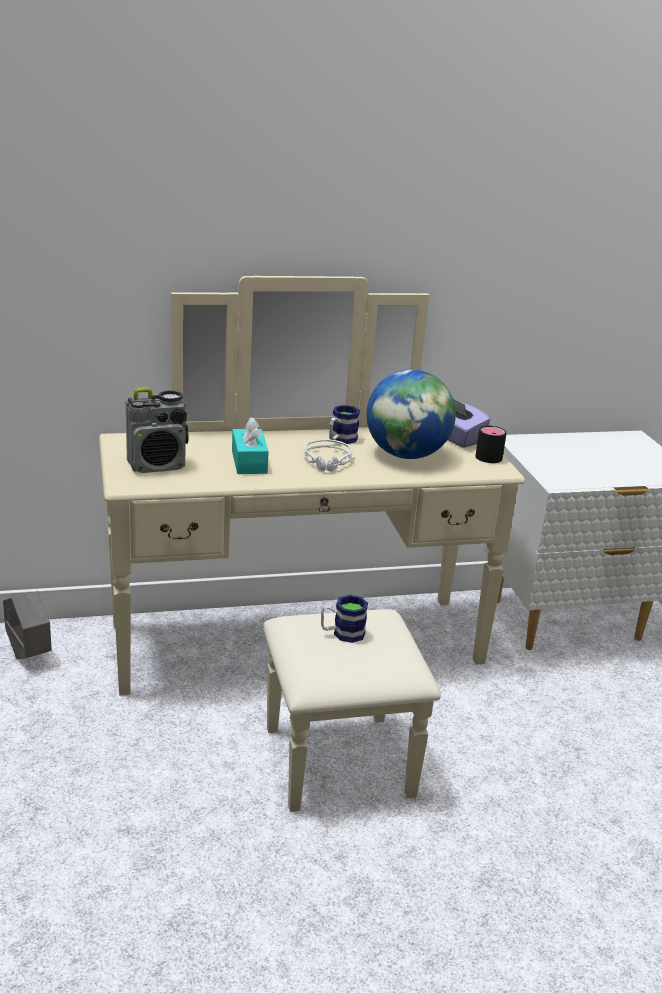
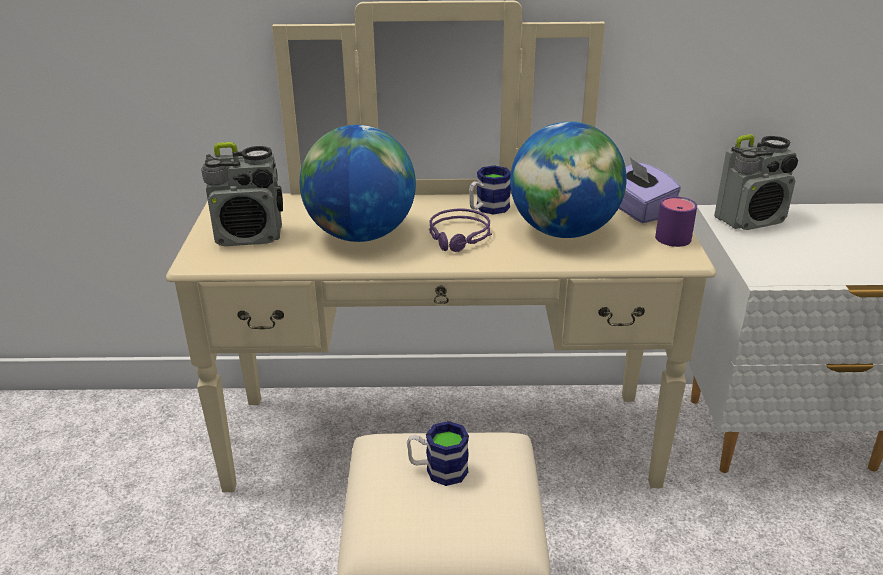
camera: 15 degrees right, 5 degrees up
(29, 655) = (149, 431): grey planter -> none
(249, 462) = (361, 235): turquoise tissue box -> globe
(329, 461) = (460, 237): grey headphones -> purple headphones
(490, 455) = (676, 235): black mug -> purple mug
(537, 445) = (750, 220): none -> radio

